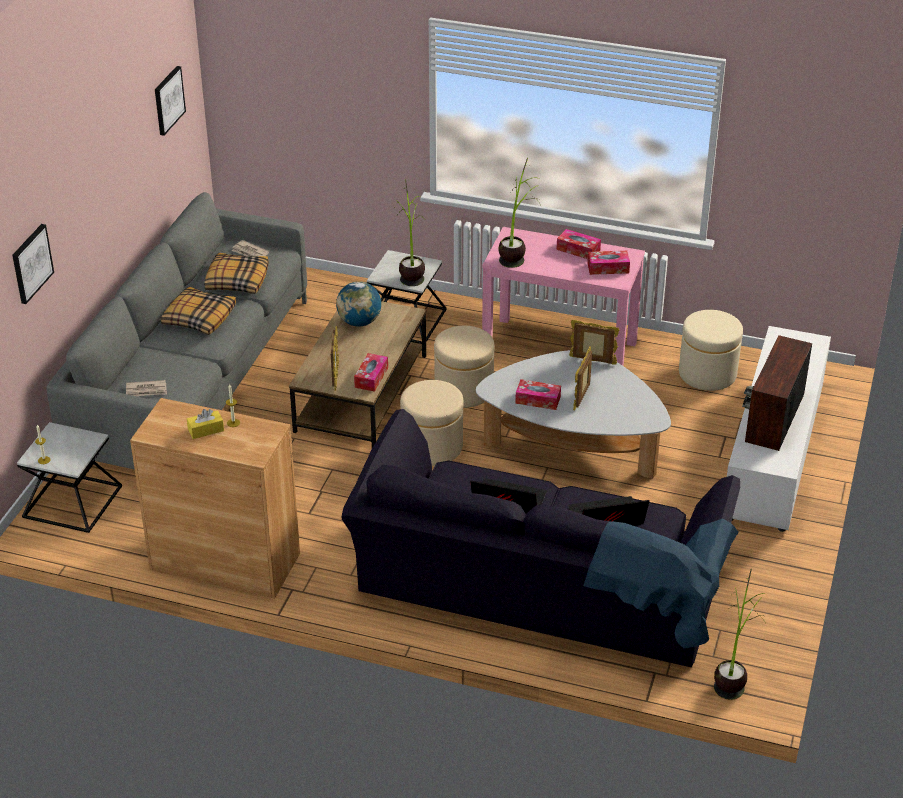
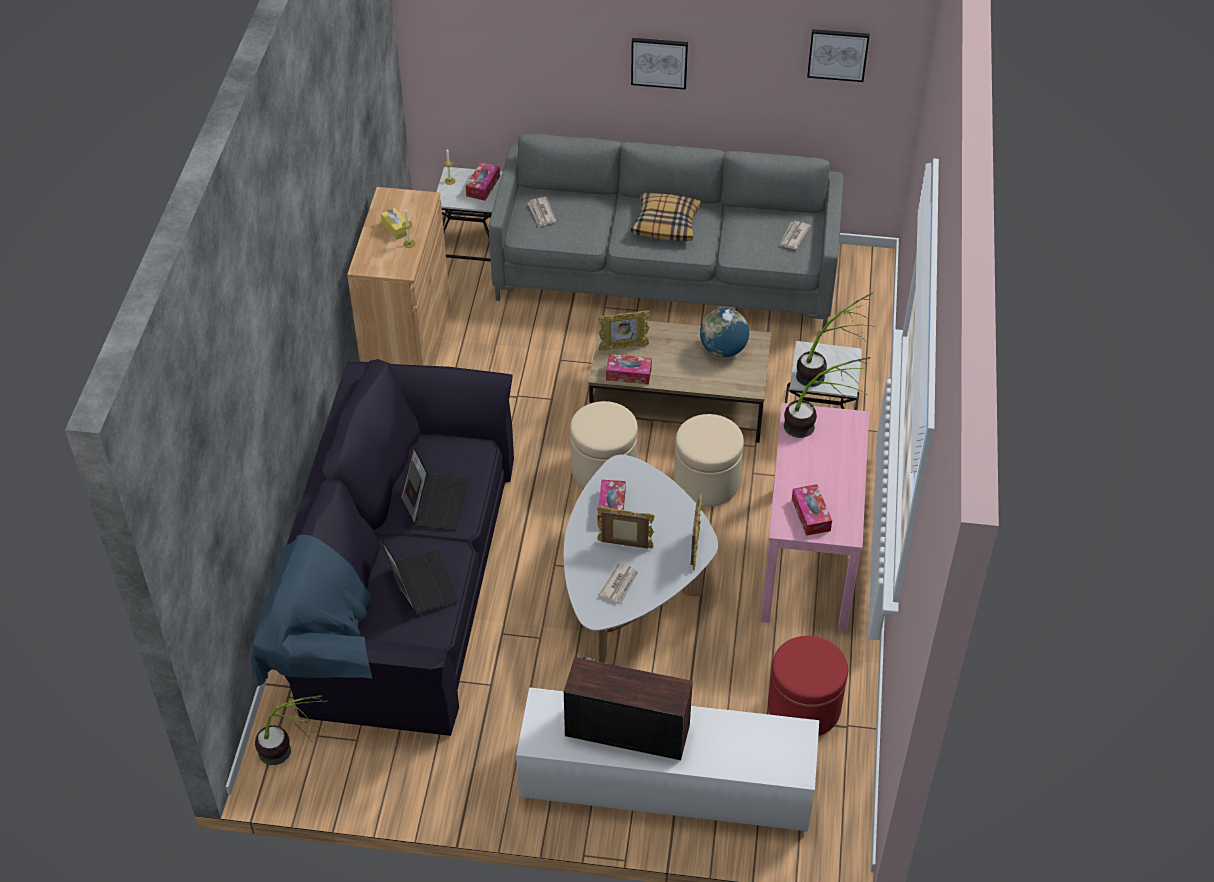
camera: 80 degrees right, 10 degrees up
(31, 263) = (531, 41): picture -> picture (659, 62)
(236, 280) = (740, 237): pillow -> none
(578, 250) = (841, 484): tissue box -> tissue box (483, 186)
(624, 404) = (620, 584): none -> newspaper
(707, 374) = (804, 708): beige ottoman -> red ottoman

